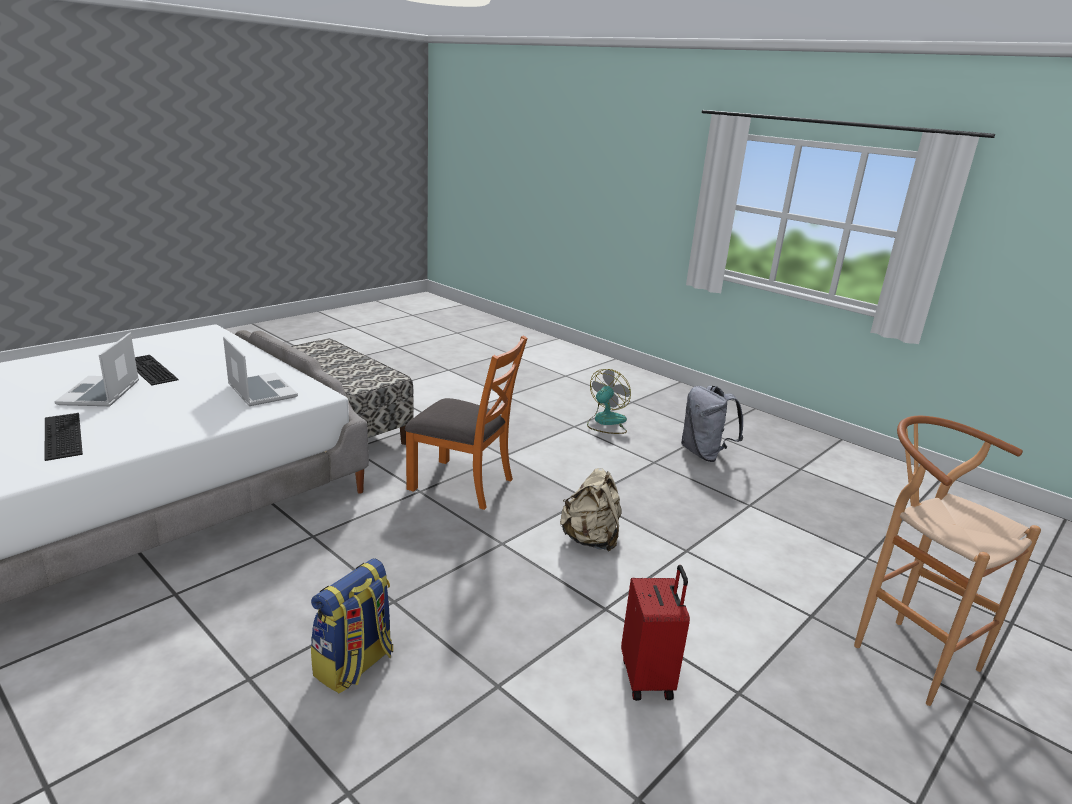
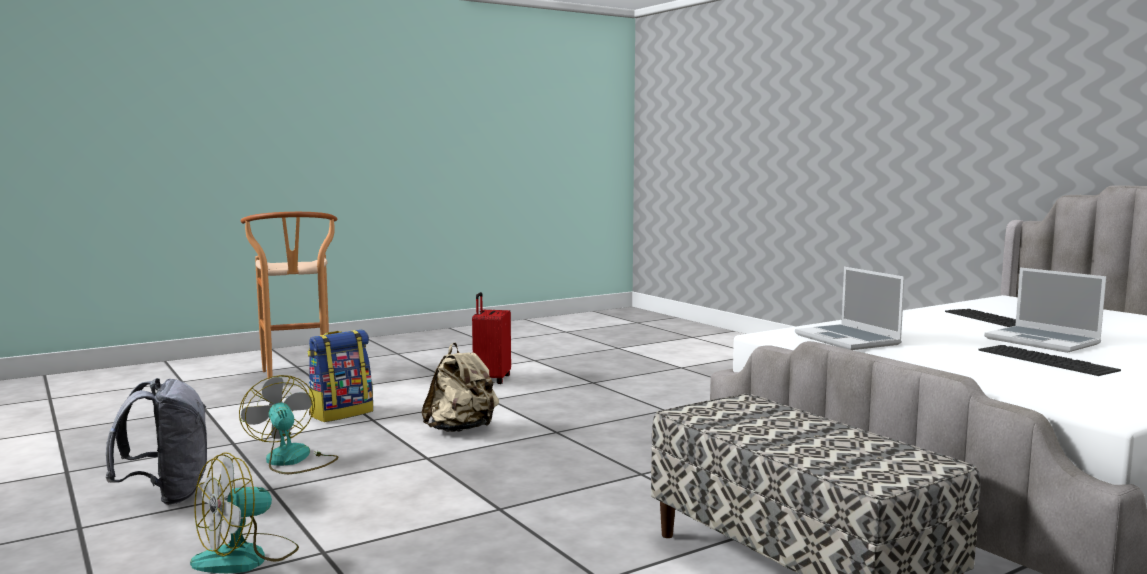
camera: 165 degrees left, 15 degrees down
(100, 393) = (1043, 341): laptop -> laptop turned 135 degrees clockwise
(354, 665) = (688, 391): backpack -> backpack (341, 413)
(462, 483) = (581, 478): orange chair -> none
(678, 488) = (292, 461): none -> fan

